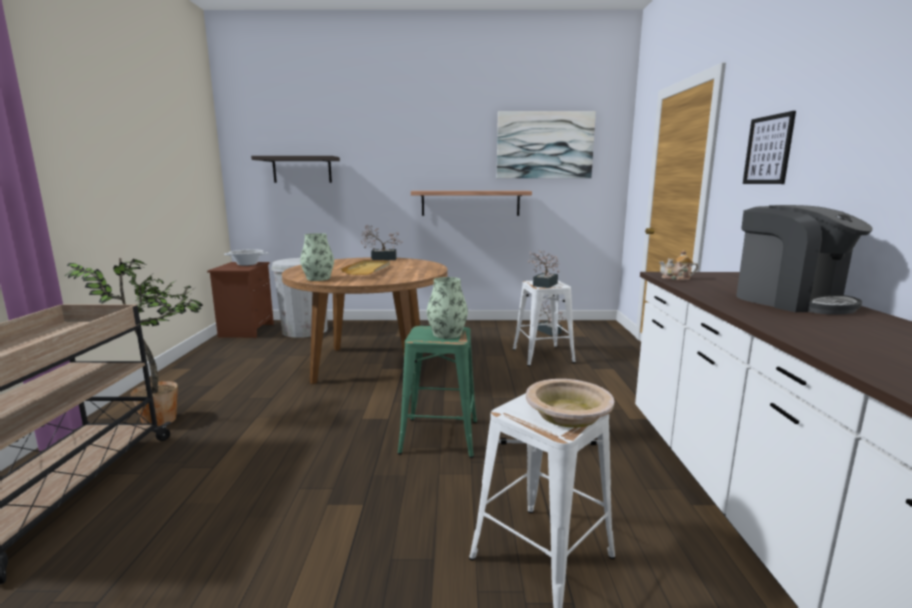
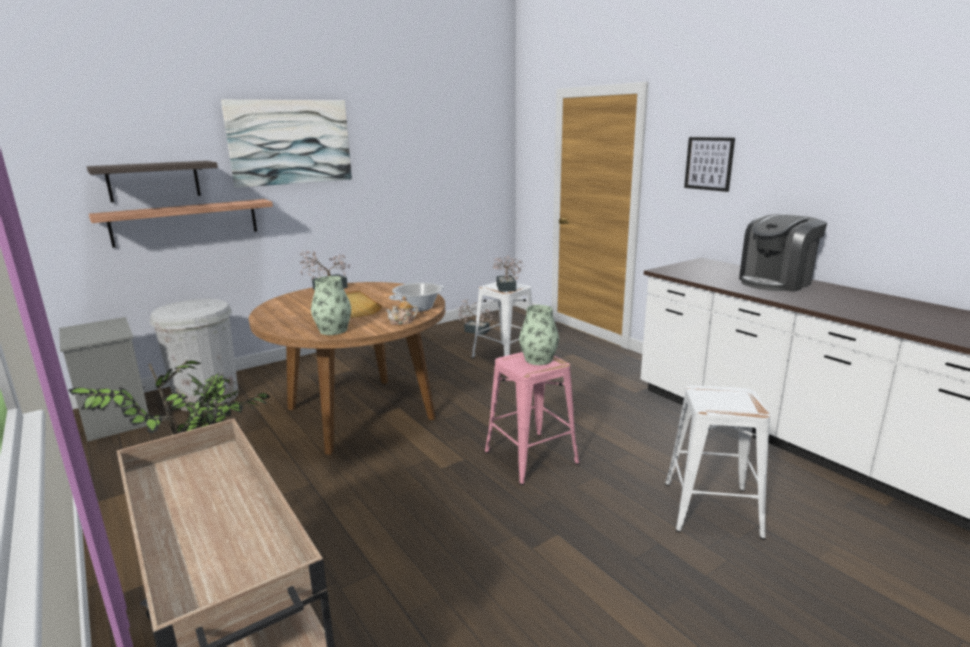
camera: 35 degrees left, 5 degrees up
(246, 330) = (115, 420): brown nightstand -> grey nightstand
(247, 264) = (101, 327): cooking pot -> cooking pot (418, 308)
(439, 436) = (530, 457): green stool -> pink stool
(470, 203) = (375, 205): shelf -> shelf (186, 222)
(544, 145) = (443, 137): picture -> picture (290, 142)
(568, 413) = (736, 397): beige bowl -> none
(676, 278) = (681, 273): teapot -> teapot (402, 322)
(790, 301) = (776, 282): coffee machine -> coffee machine turned 120 degrees clockwise

